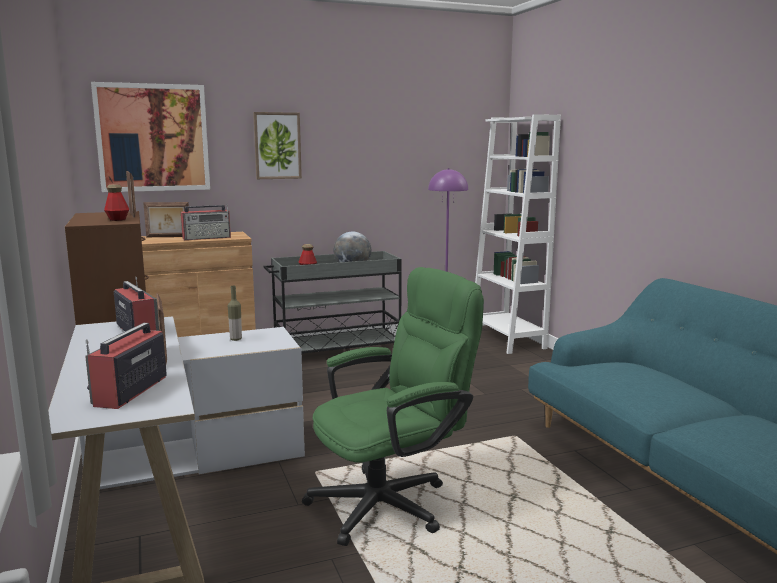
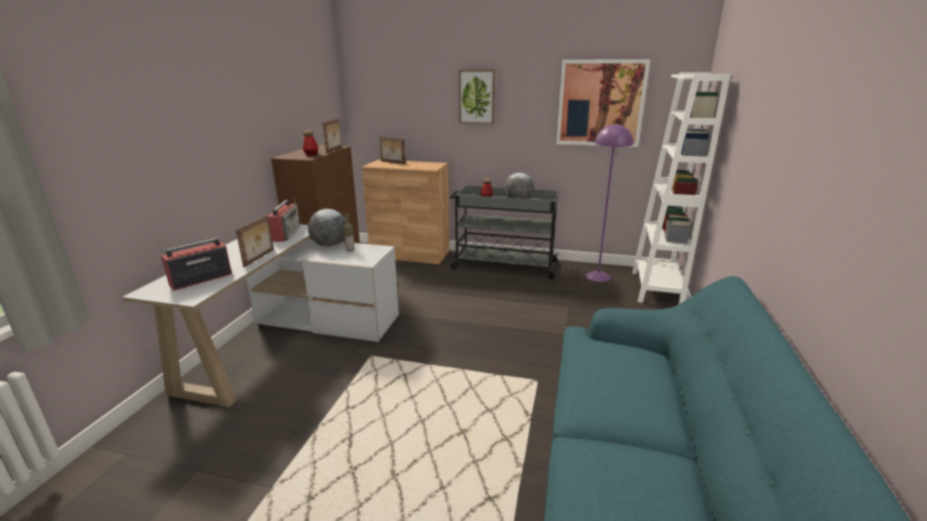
camera: 35 degrees right, 10 degrees up
(153, 138) = (390, 90): picture -> picture (600, 103)
(196, 340) = (330, 245): none -> globe
(207, 238) = (411, 166): radio -> none
(392, 502) = (383, 398): green office chair -> none

